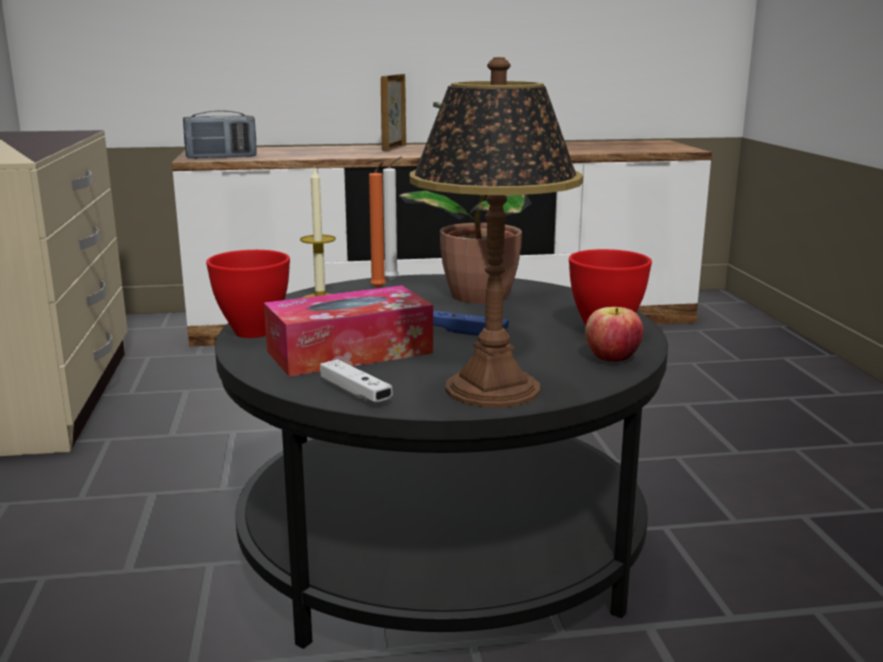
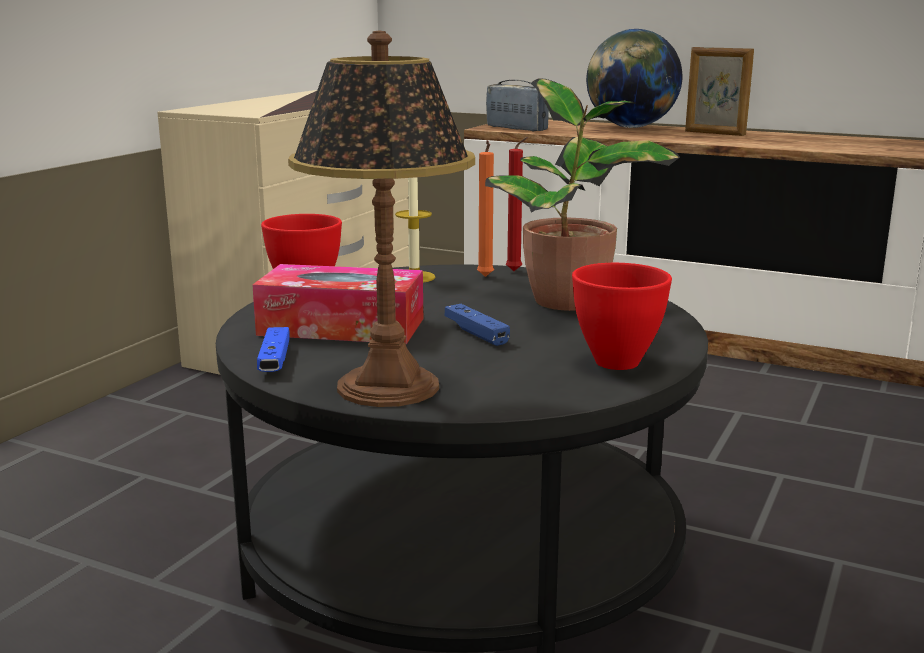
camera: 35 degrees right, 0 degrees up
(221, 157) = (516, 129): radio -> radio turned 150 degrees counterclockwise
(315, 149) = (631, 127): none -> globe
(355, 392) = (274, 361): white game controller -> blue game controller
(393, 148) = (714, 133): picture frame -> picture frame turned 105 degrees counterclockwise
(393, 280) = (516, 271): white candle -> red candle
(612, 359) = (560, 390): apple -> none

